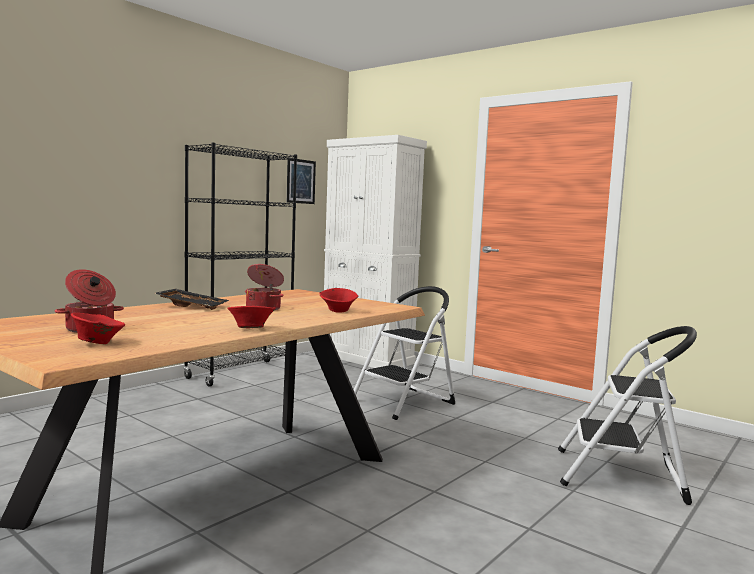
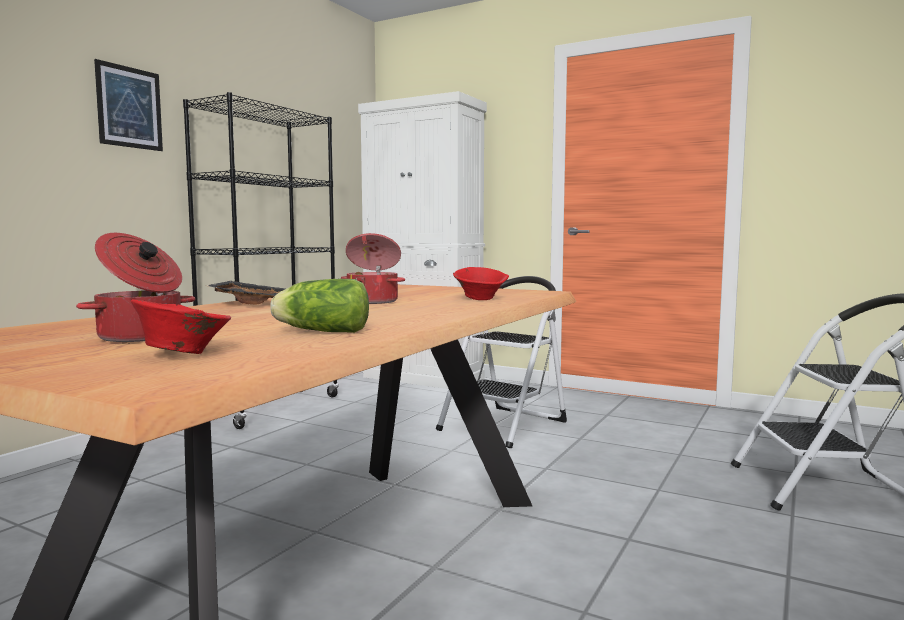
camera: 10 degrees left, 0 degrees up
(190, 333) = (320, 332): none -> lettuce
(250, 329) = (402, 322): red bowl -> none
(301, 181) = (327, 158): picture -> picture (129, 107)

